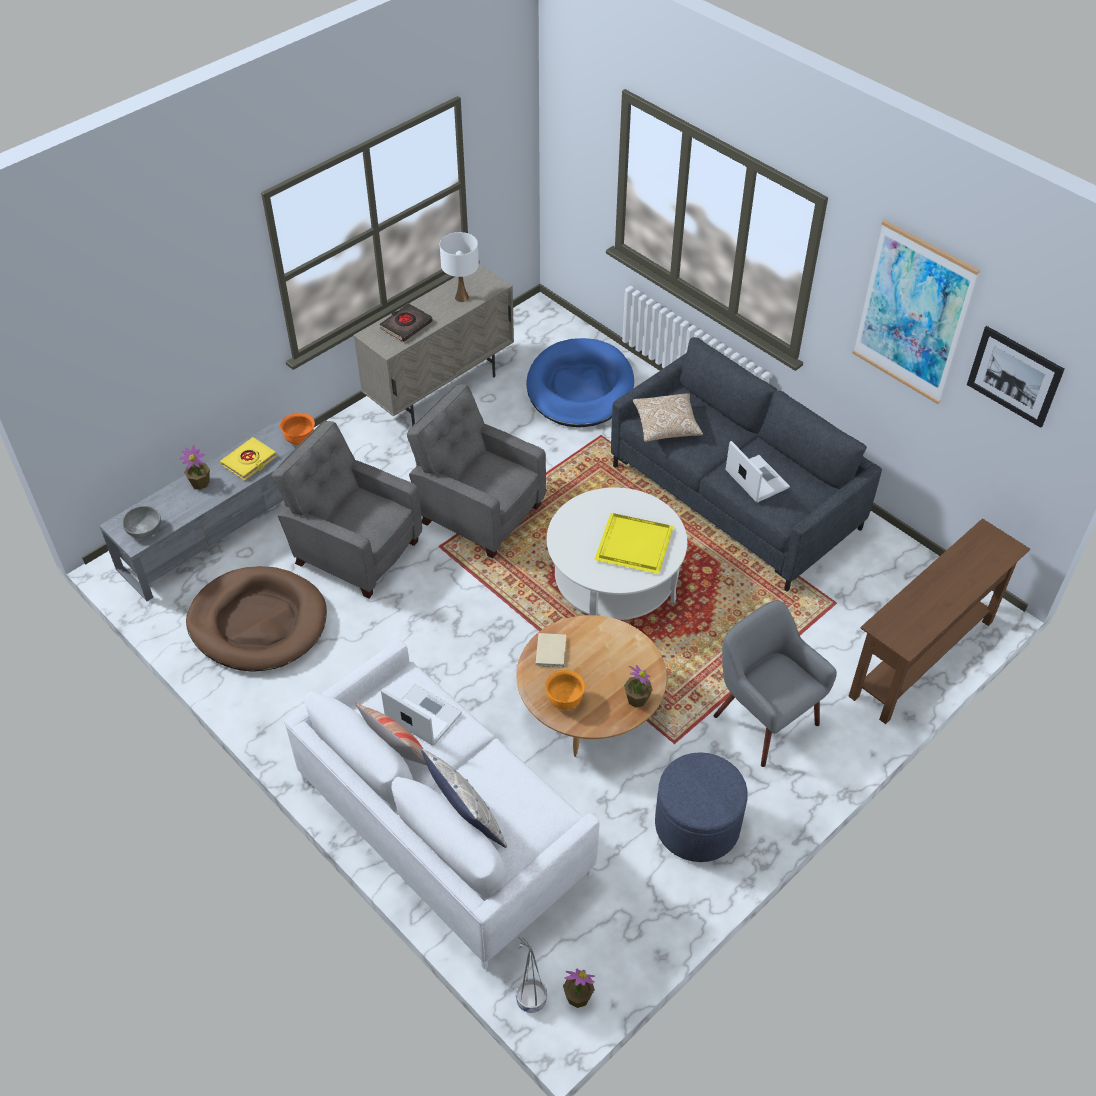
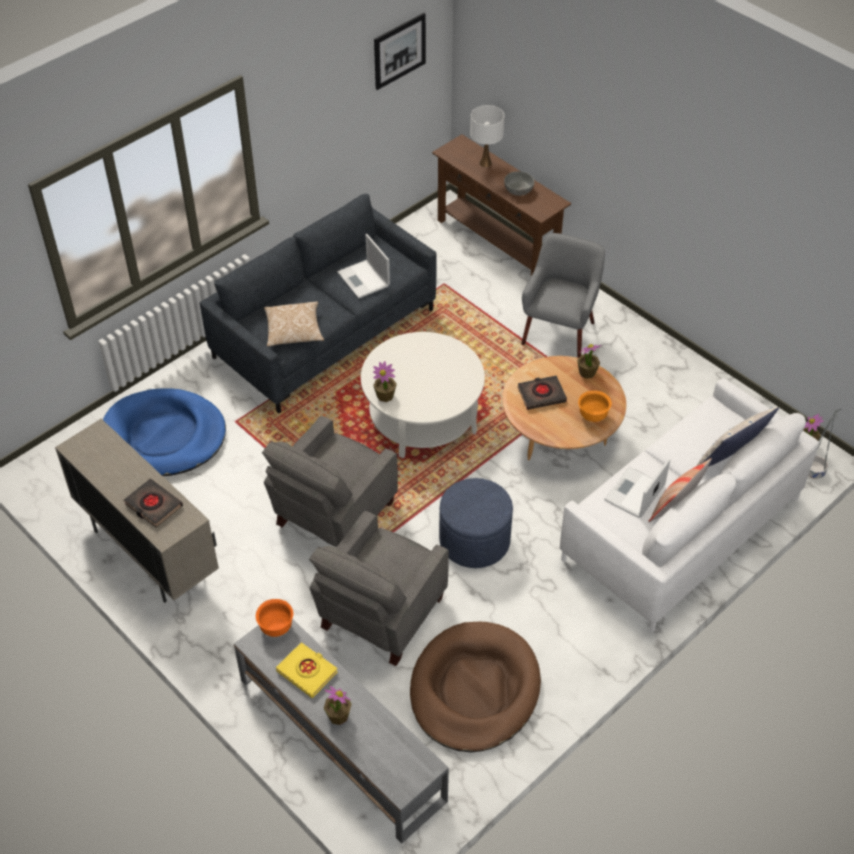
camera: 90 degrees left, 0 degrees up
(144, 529) = (407, 760): grey bowl -> grey bowl (518, 189)
(461, 297) = (114, 459): white table lamp -> white table lamp (485, 163)
(551, 650) = (543, 424): beige book -> none
(584, 507) = (385, 396): none -> potted plant
(597, 651) = (541, 395): none -> black book
(635, 546) = (432, 364): yellow tray -> none
(697, 825) = (657, 375): blue ottoman -> blue ottoman (474, 540)
(756, 478) = (364, 279): laptop -> laptop turned 90 degrees counterclockwise
(764, 719) = (559, 333): grey armchair -> grey armchair turned 150 degrees clockwise
(913, 313) = (327, 85): picture -> none

